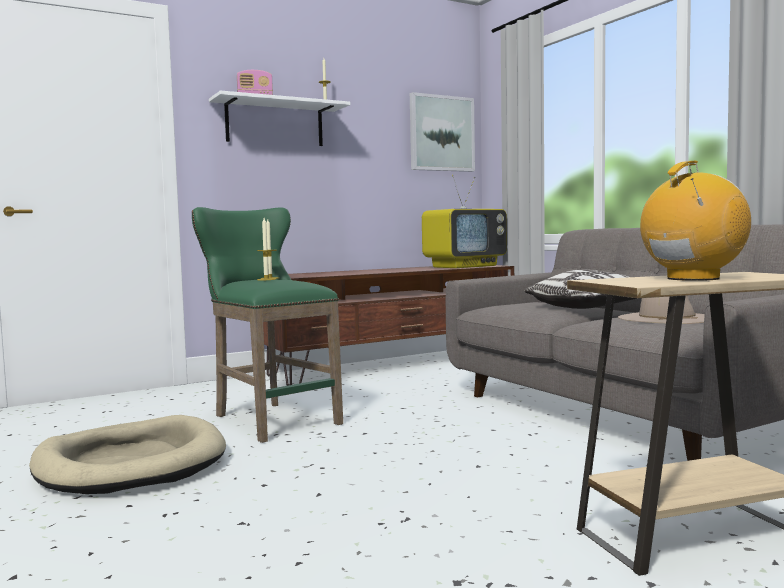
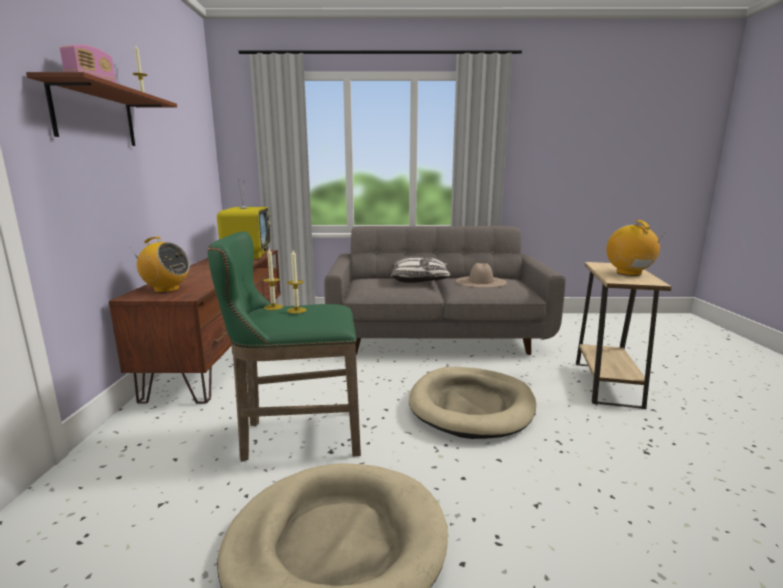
camera: 60 degrees left, 10 degrees up
(275, 123) = (95, 116): white shelf -> brown shelf
(301, 274) = (166, 289): none -> radio
(434, 463) = (471, 406): none -> beige dog bed
(441, 133) = (199, 137): picture -> none

